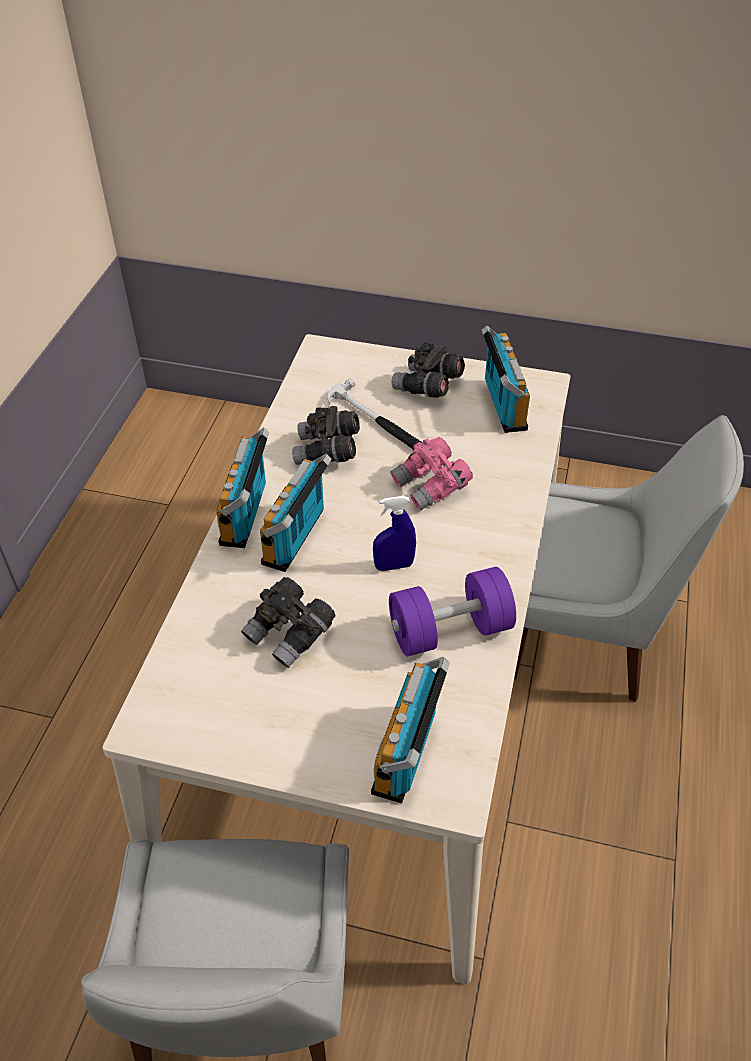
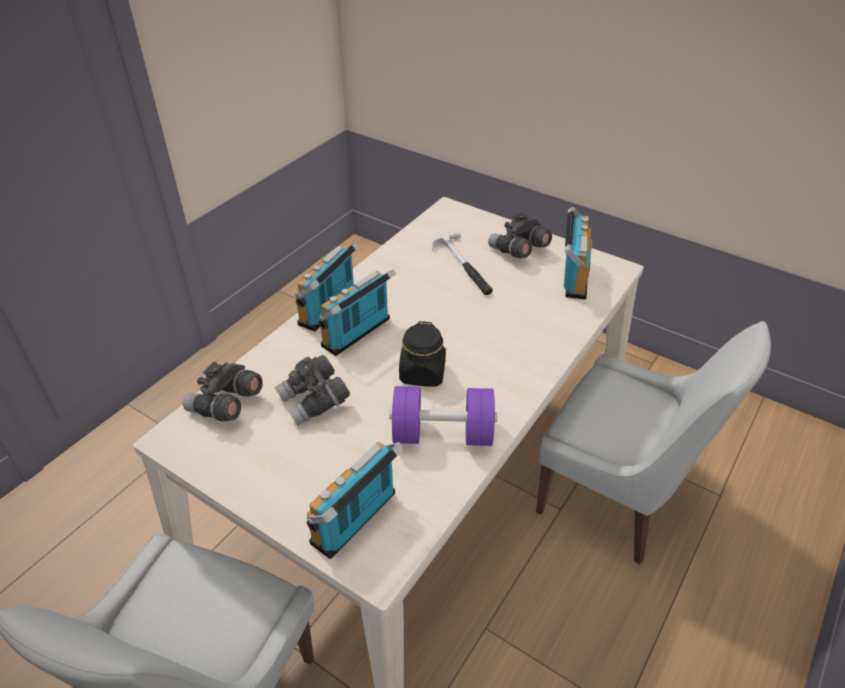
camera: 20 degrees right, 5 degrees down
(327, 452) = (415, 279): grey binoculars -> grey binoculars (225, 405)
(394, 566) = (422, 373): blue spray bottle -> black jar
(431, 486) = (484, 322): pink binoculars -> none

